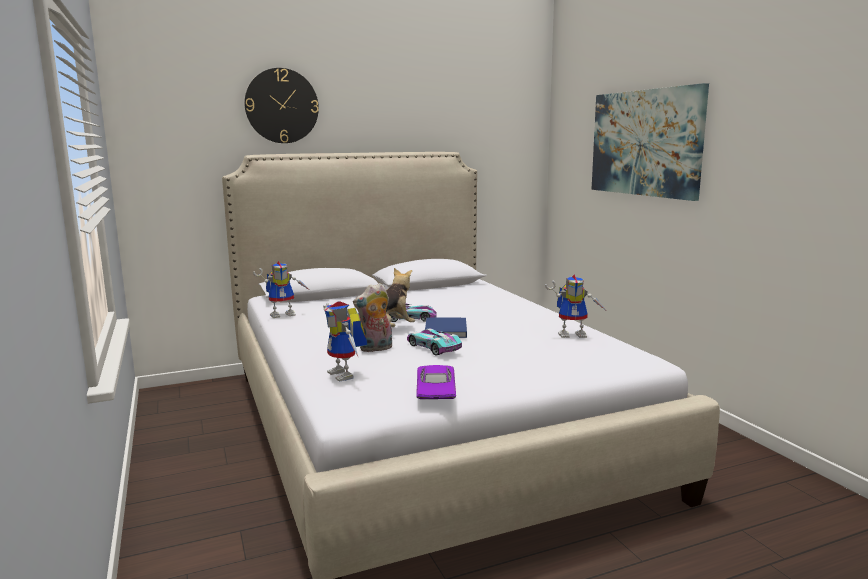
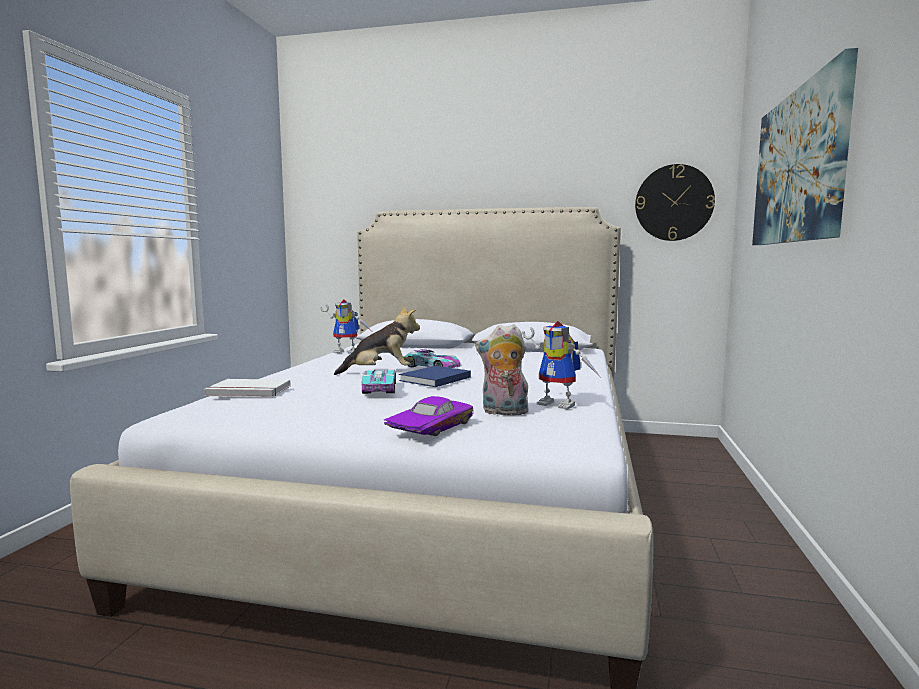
camera: 35 degrees right, 5 degrees down
(282, 106) = (418, 167): wall clock -> wall clock (674, 203)
(346, 375) = (248, 391): toy robot -> white book
(375, 349) = (333, 381): plush toy -> plush toy (503, 412)
(433, 391) = (273, 417): purple toy car -> purple toy car (428, 427)

